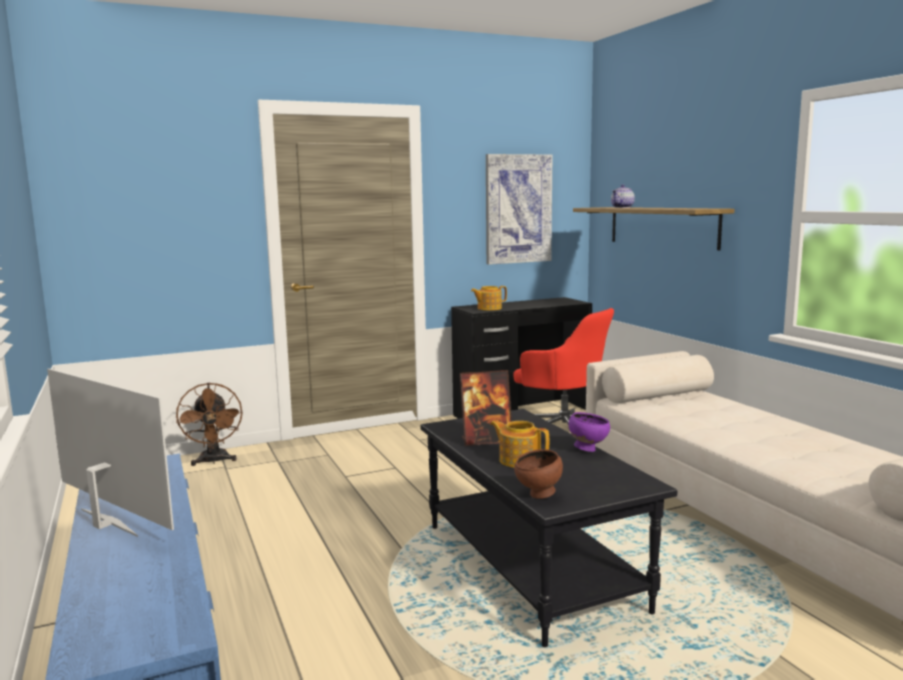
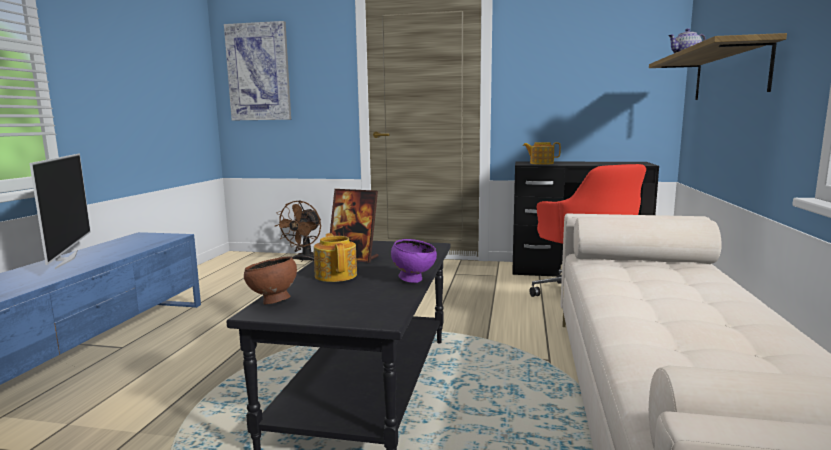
camera: 35 degrees right, 0 degrees up
(518, 209) = (594, 69): picture -> picture (259, 72)

